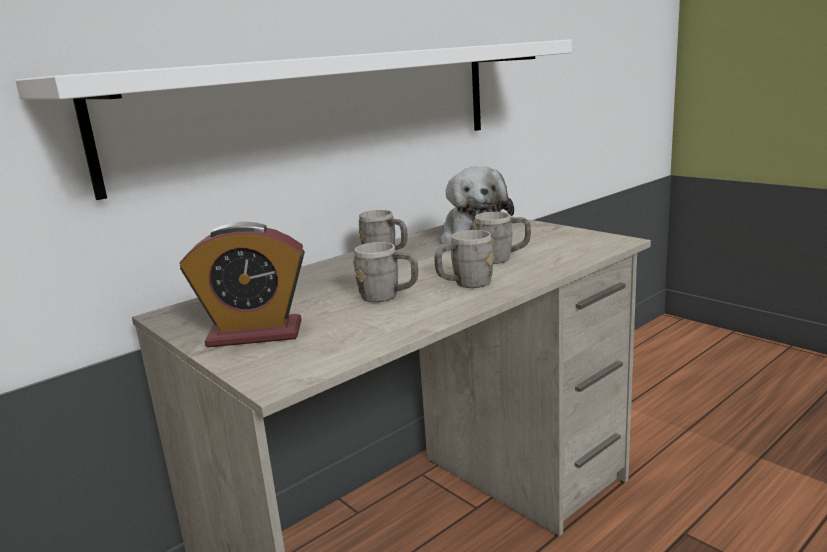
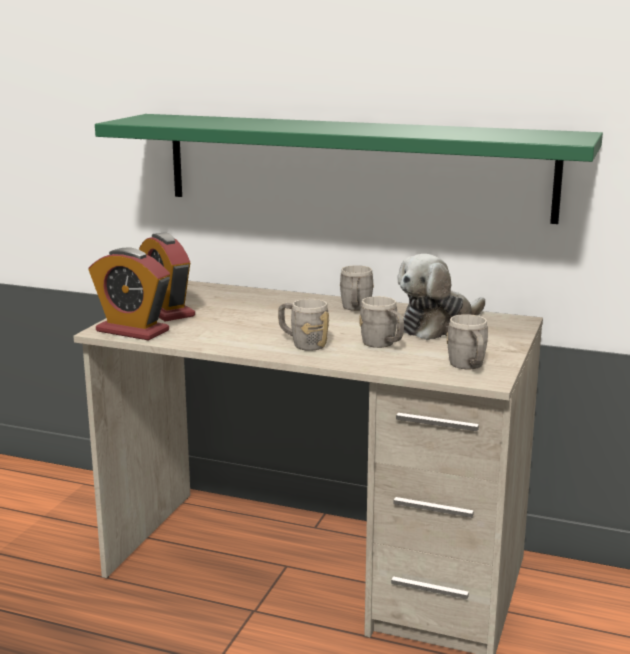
camera: 60 degrees right, 0 degrees up
(305, 362) = (132, 331): none -> alarm clock
(321, 109) = (354, 166): white shelf -> green shelf
(388, 296) = (257, 327): grey mug -> grey mug (468, 367)

